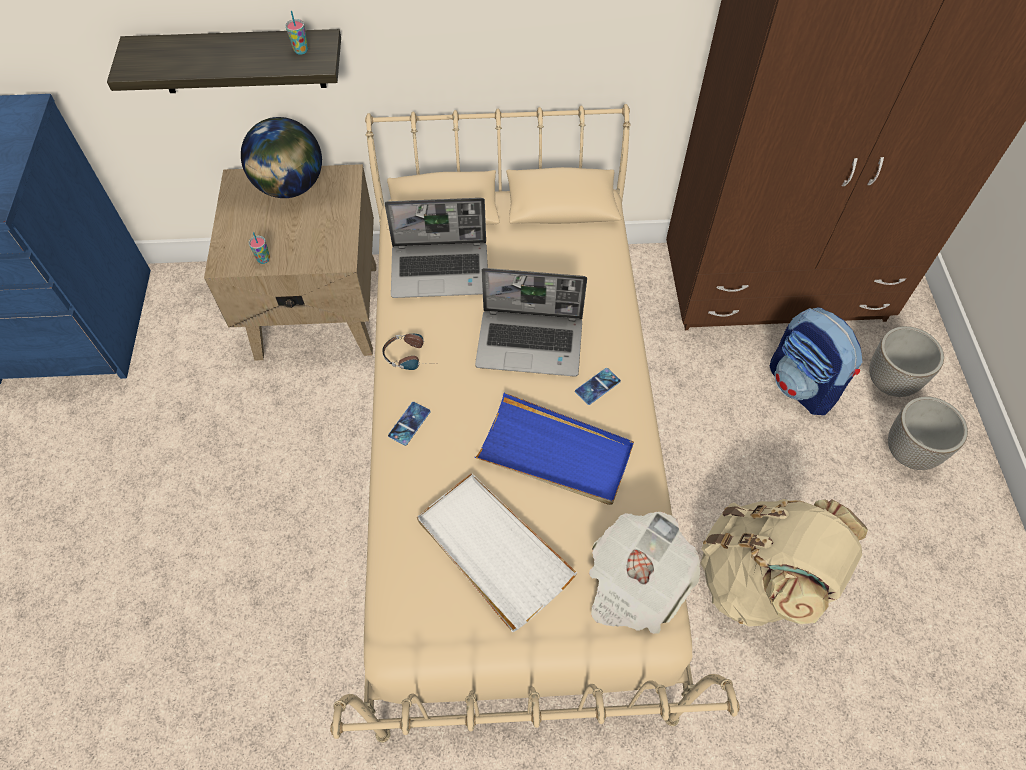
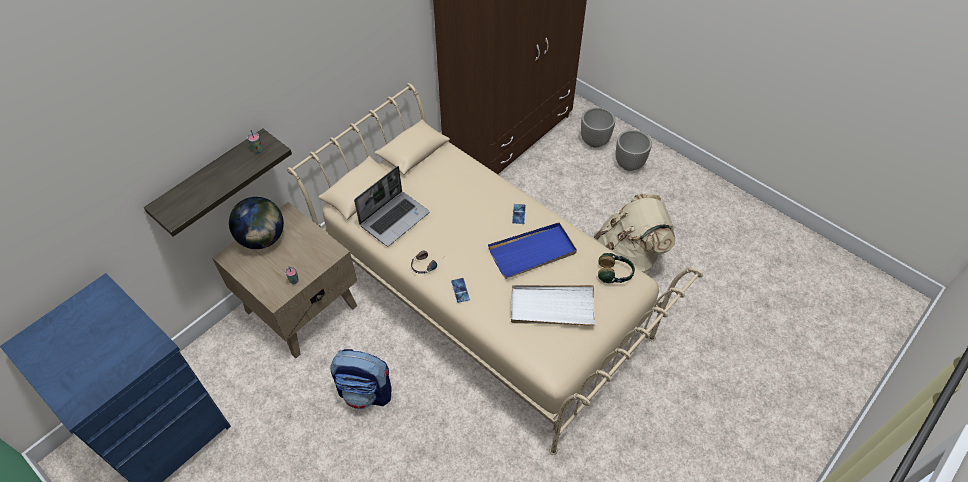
camera: 45 degrees left, 5 degrees down
(531, 343) = (472, 218): laptop -> none
(634, 584) = (615, 273): newspaper -> headphones
(802, 386) = (564, 168): backpack -> backpack (366, 392)

